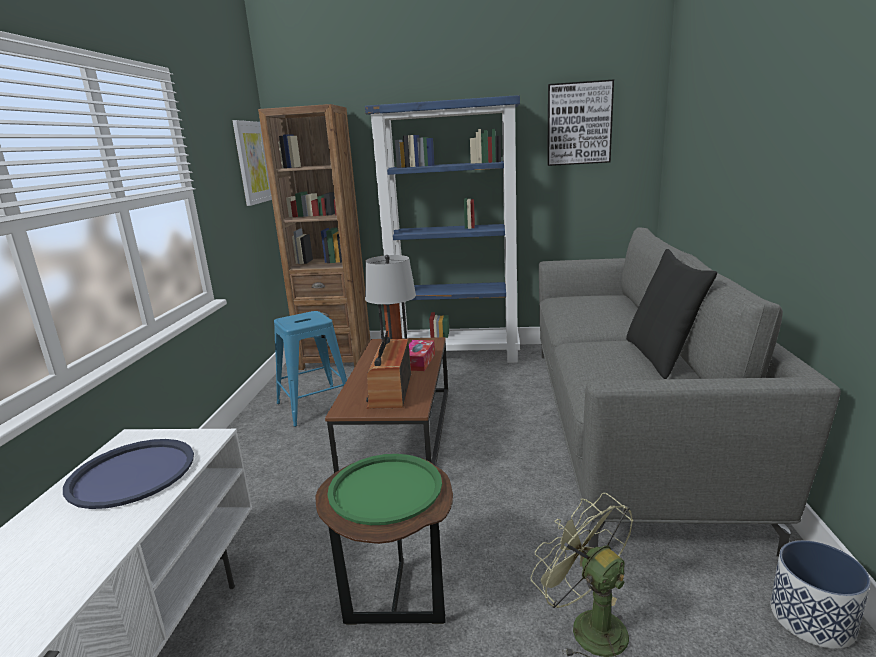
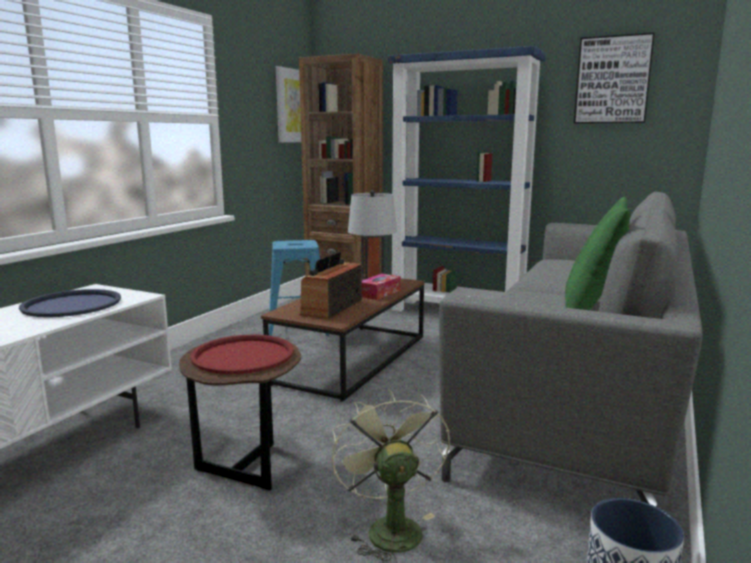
camera: 20 degrees right, 5 degrees down
(385, 489) = (243, 355): green tray -> red tray
(660, 357) = (591, 309): black pillow -> green pillow

